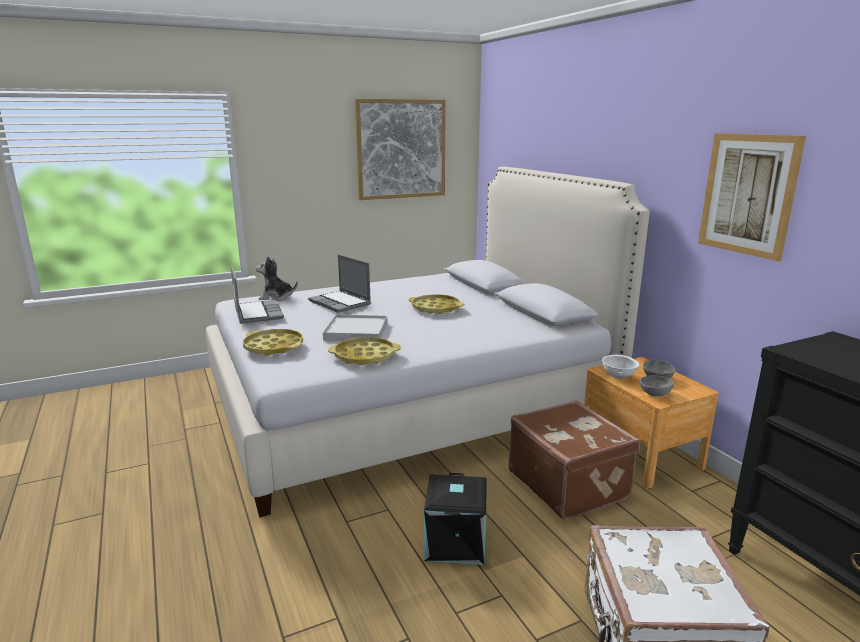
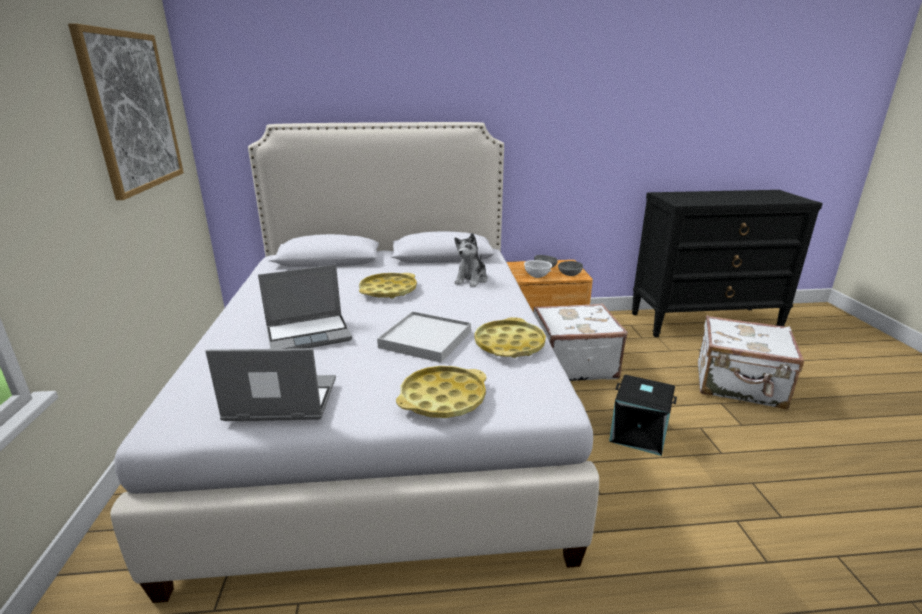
camera: 70 degrees left, 5 degrees up
(276, 298) = (205, 382): plush toy -> plush toy (471, 280)
(569, 484) = (572, 364): brown suitcase -> white suitcase
(748, 194) = (578, 118): picture -> none

